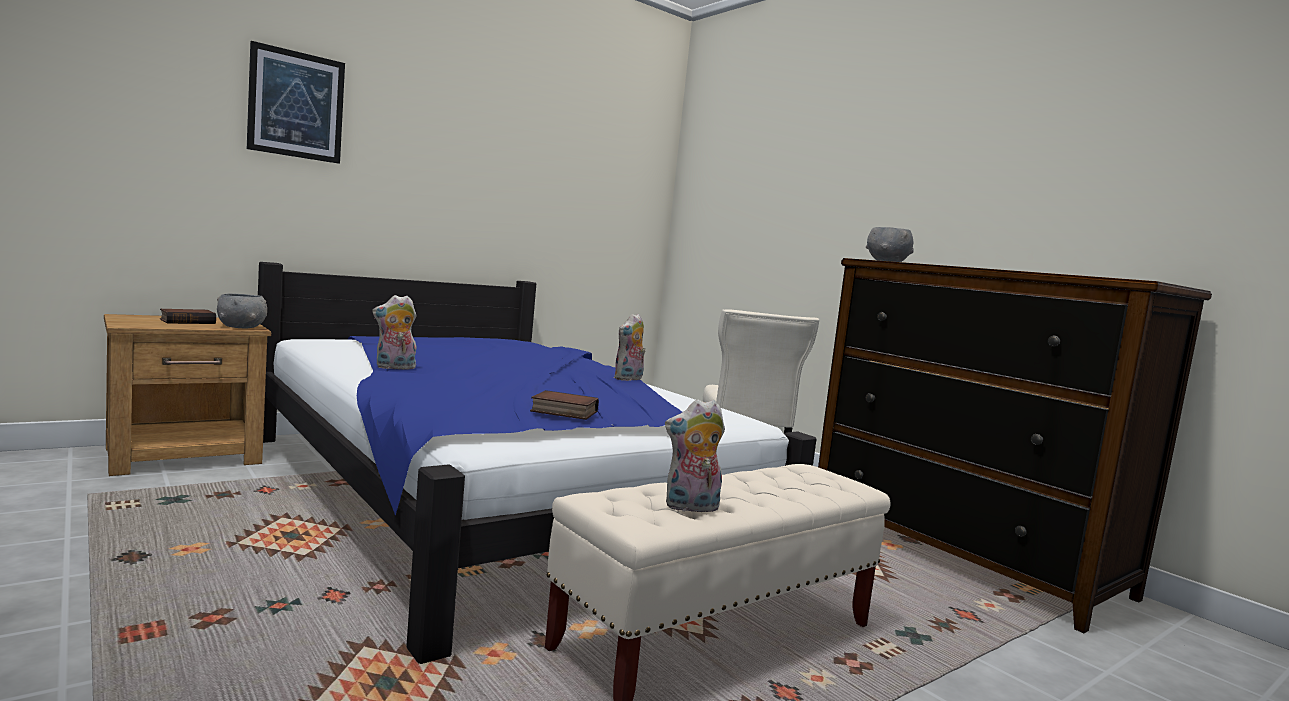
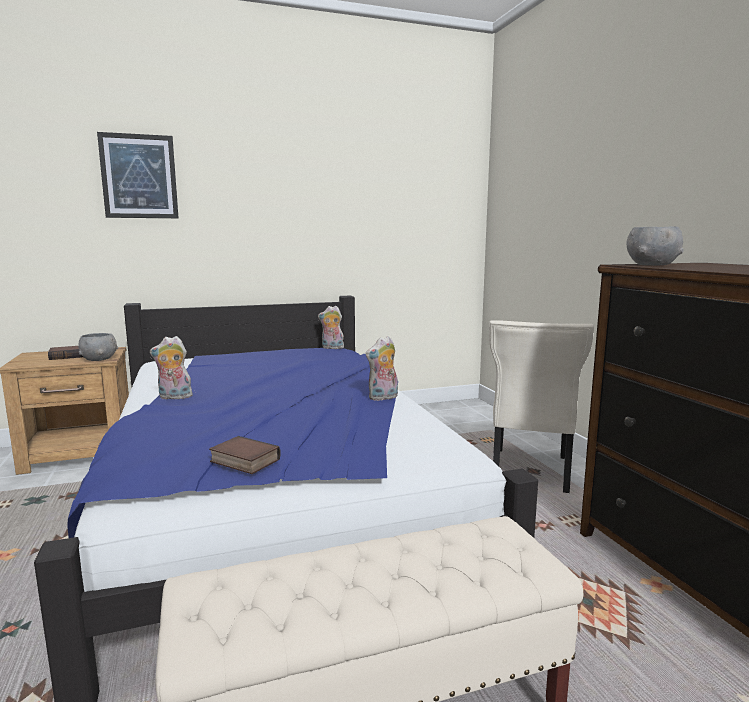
camera: 20 degrees right, 5 degrees up
(691, 508) = (287, 609): plush toy -> plush toy (332, 348)

